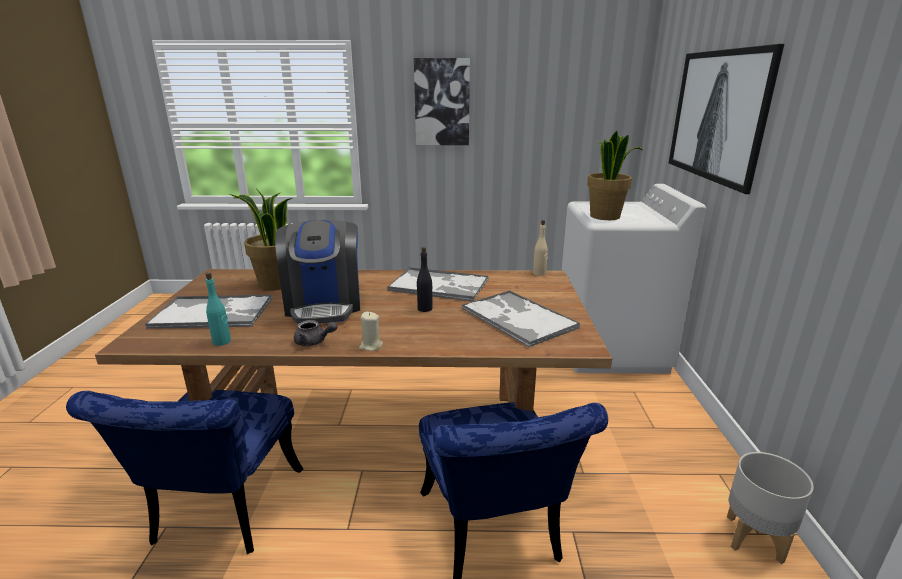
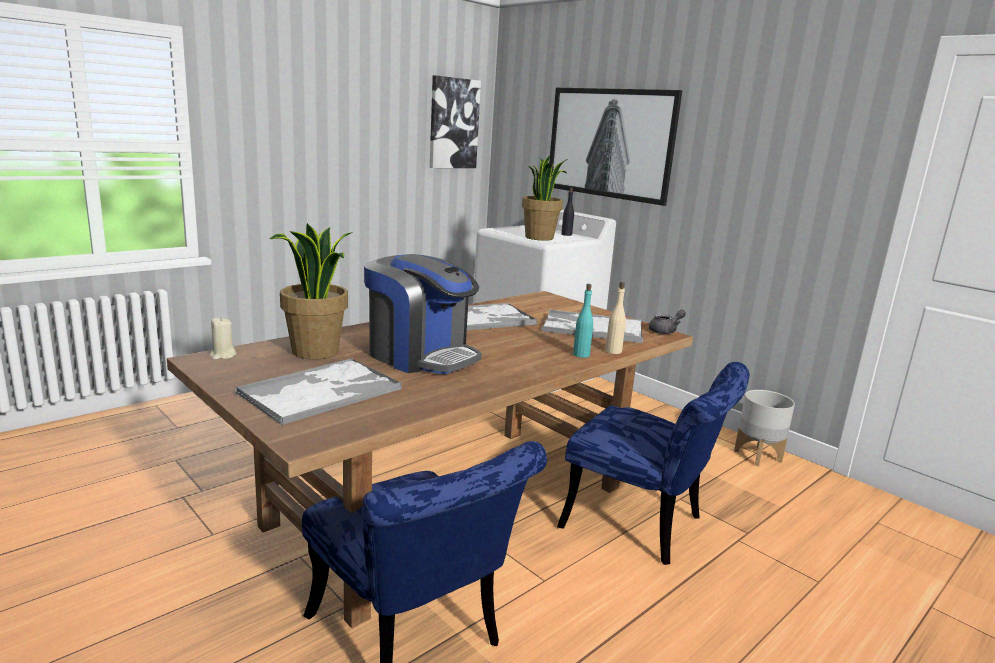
camera: 45 degrees left, 5 degrees down
(222, 341) = (407, 408): turquoise bottle -> turquoise bottle (581, 355)
(314, 342) = (492, 382): grey teapot -> grey teapot (665, 331)
(371, 346) = (543, 372): beige candle -> beige candle (223, 355)
(425, 308) = (514, 337): black bottle -> black bottle (566, 234)
(442, 102) = (303, 119): picture -> picture (453, 123)
(539, 273) = (533, 295): beige bottle -> beige bottle (613, 351)

